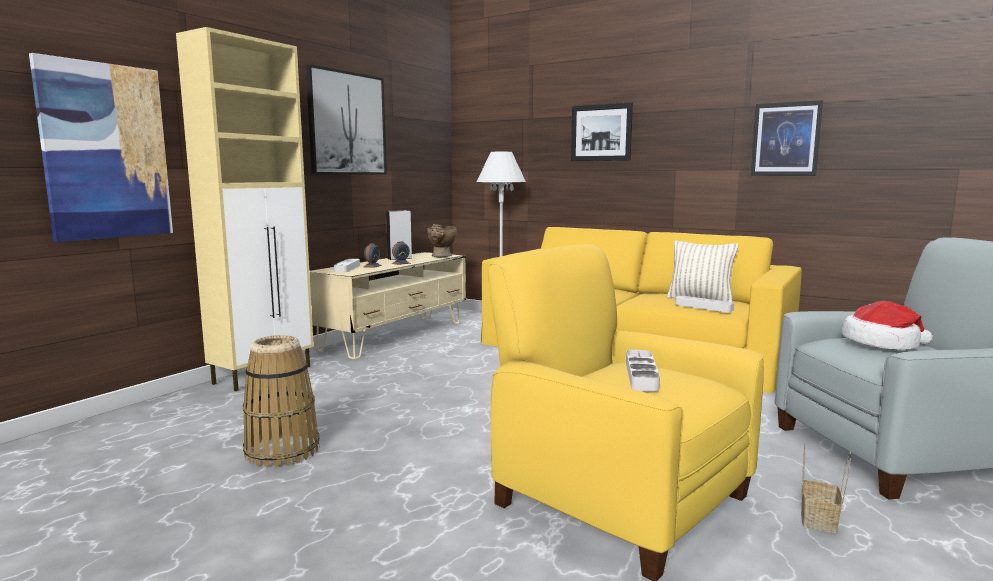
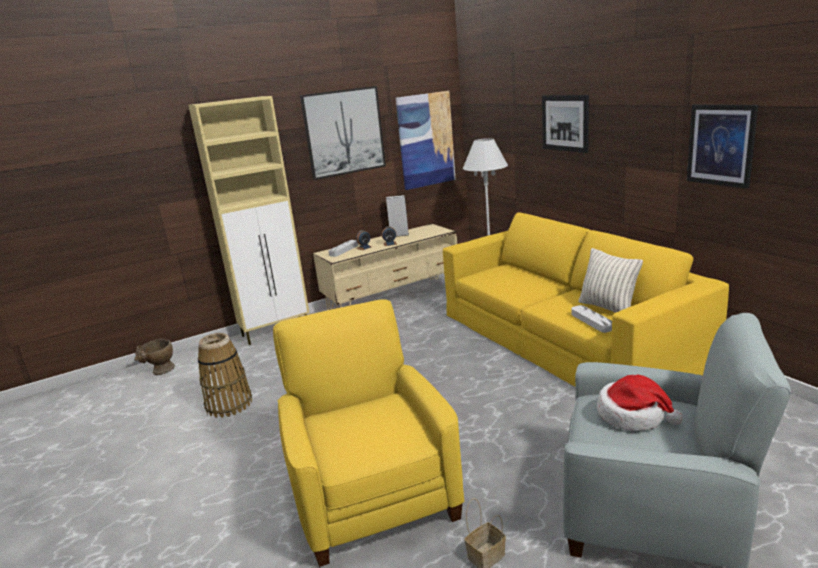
camera: 30 degrees right, 10 degrees up
(106, 152) = (153, 195): picture -> picture (425, 140)
(441, 256) = (434, 233): beige vase -> beige vase (160, 372)
(641, 375) = (371, 418): grey tray -> none

